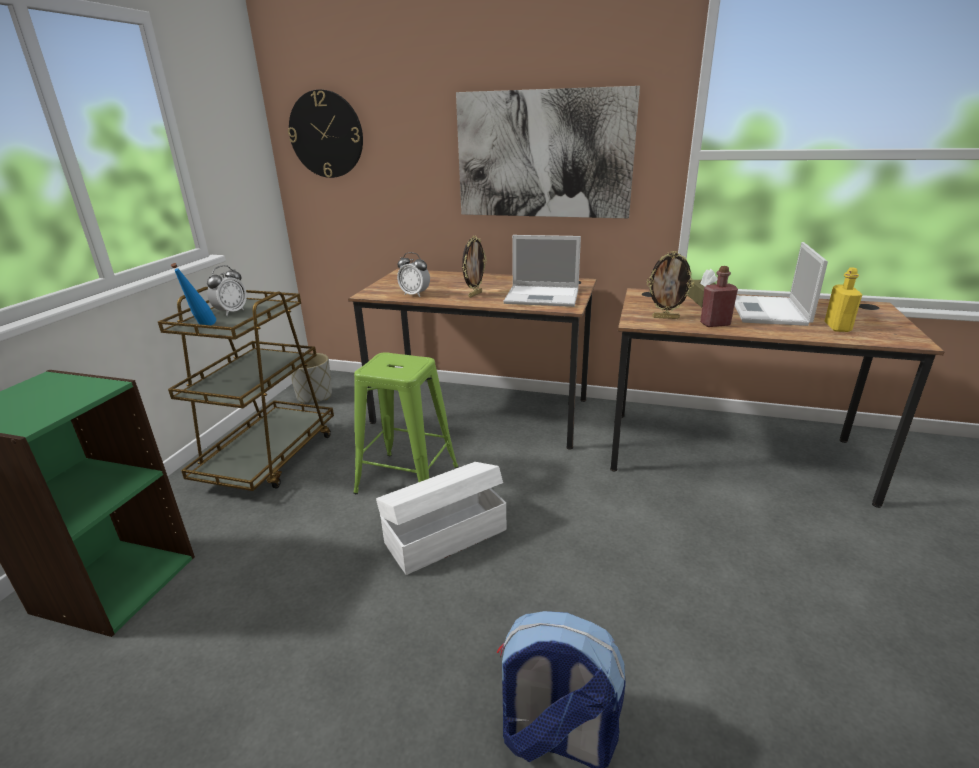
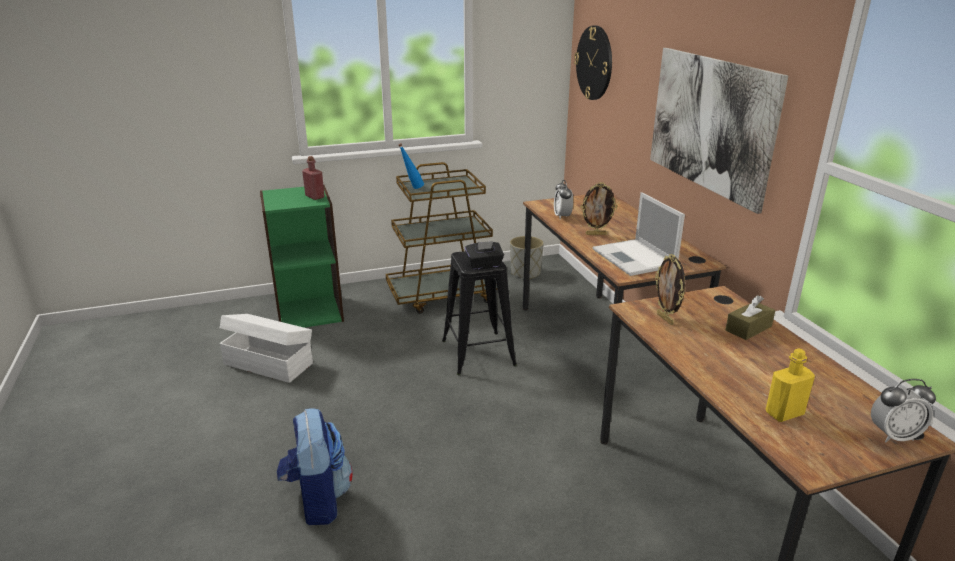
camera: 55 degrees right, 0 degrees up
(231, 312) = (443, 184): alarm clock -> alarm clock (893, 436)
(408, 480) = (478, 353): green stool -> black stool
(414, 366) = (484, 265): none -> black tissue box
(444, 536) = (438, 392): white storage box -> white storage box (268, 363)
(715, 324) = (685, 345): red bottle -> red bottle (315, 197)
(769, 312) = (772, 368): laptop -> none

